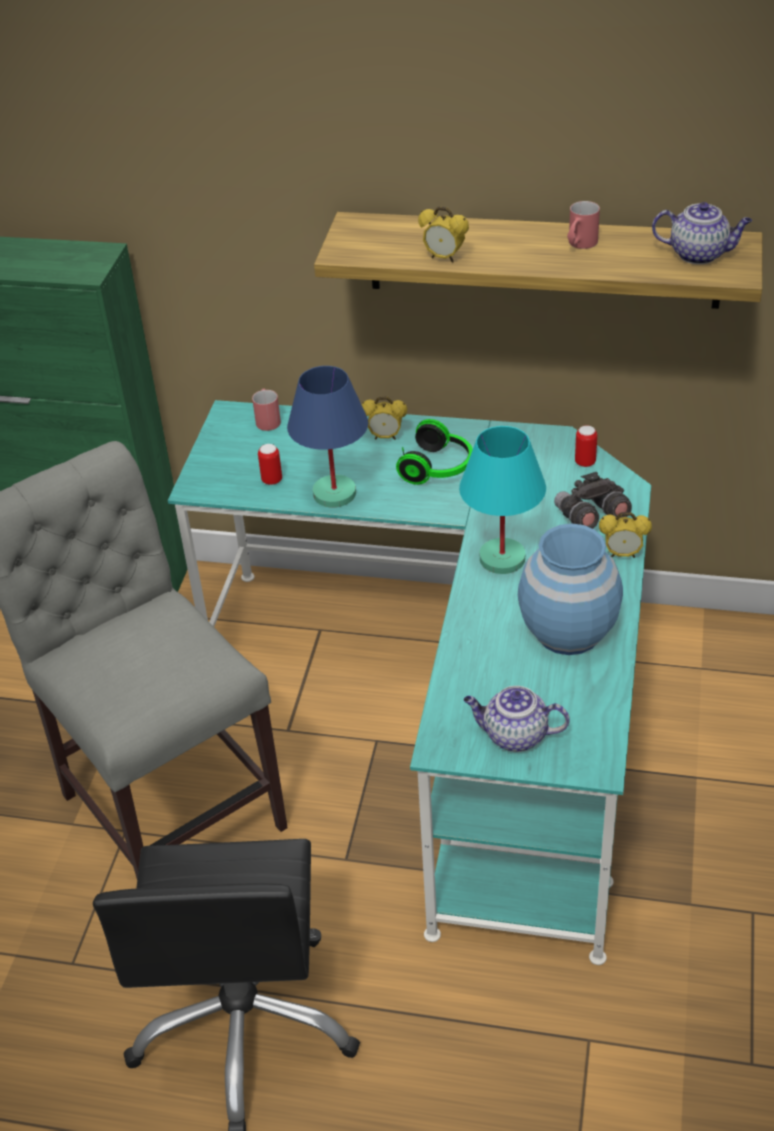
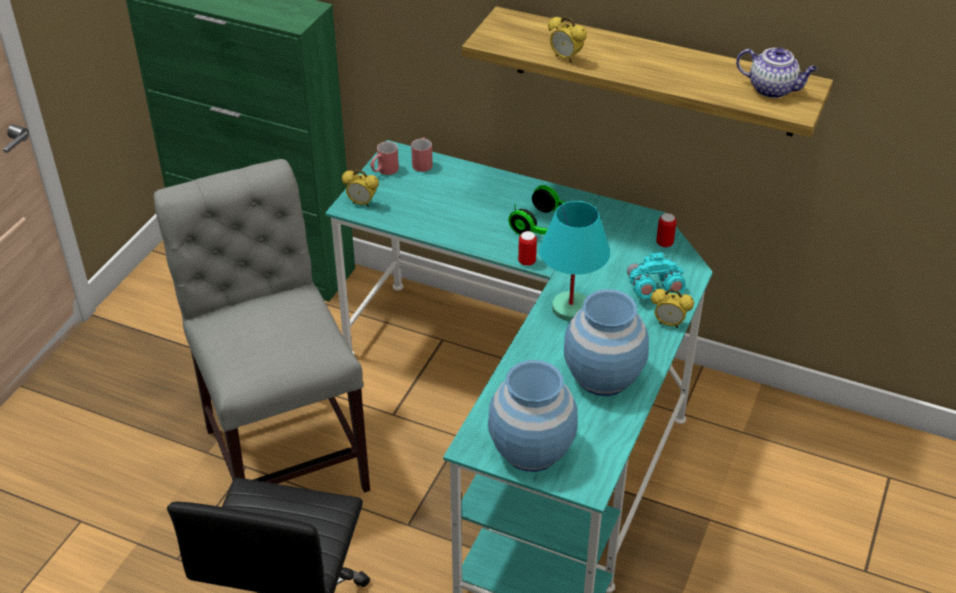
camera: 10 degrees right, 0 degrees up
(272, 480) = (410, 212): can -> can (527, 261)
(333, 493) = (455, 231): blue table lamp -> none
(385, 437) = (511, 193): alarm clock -> alarm clock (362, 203)
(514, 736) = (532, 450): teapot -> blue vase
(579, 245) = (678, 65): red mug -> red mug (384, 171)
(590, 518) = (653, 289): grey binoculars -> turquoise binoculars

